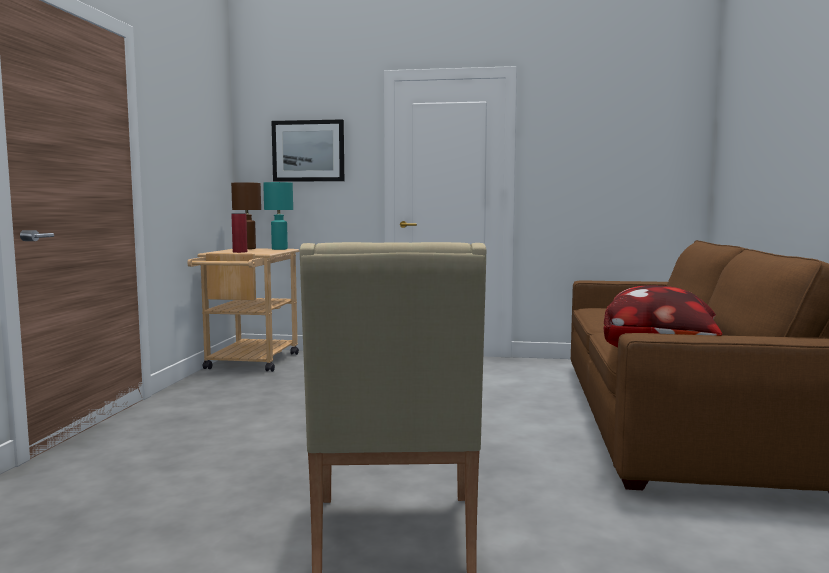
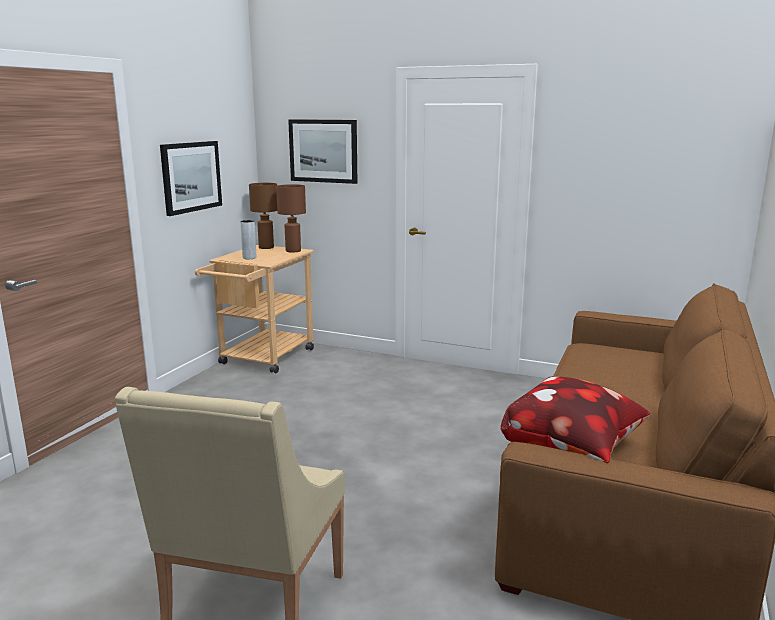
camera: 15 degrees right, 10 degrees up
(184, 163) = (191, 177): none -> picture
(240, 252) = (249, 258): red vase -> grey vase
(280, 249) = (293, 251): turquoise table lamp -> brown table lamp

